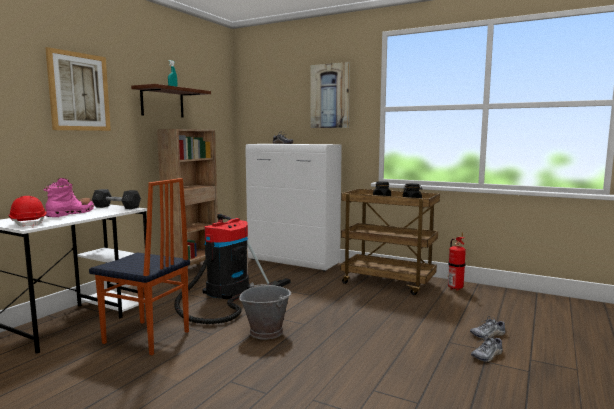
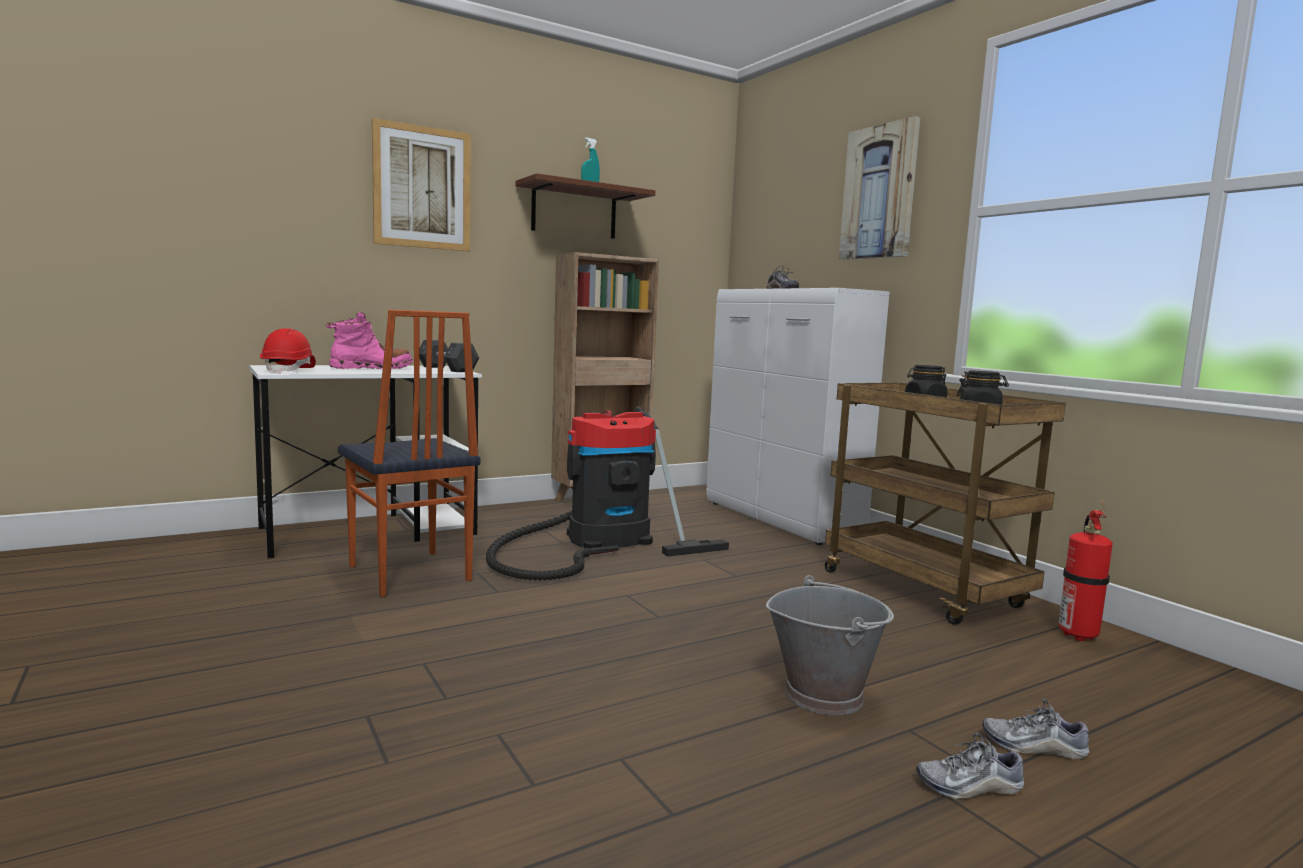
camera: 30 degrees right, 0 degrees up
(266, 331) = (579, 610): grey bucket -> grey bucket (824, 695)

